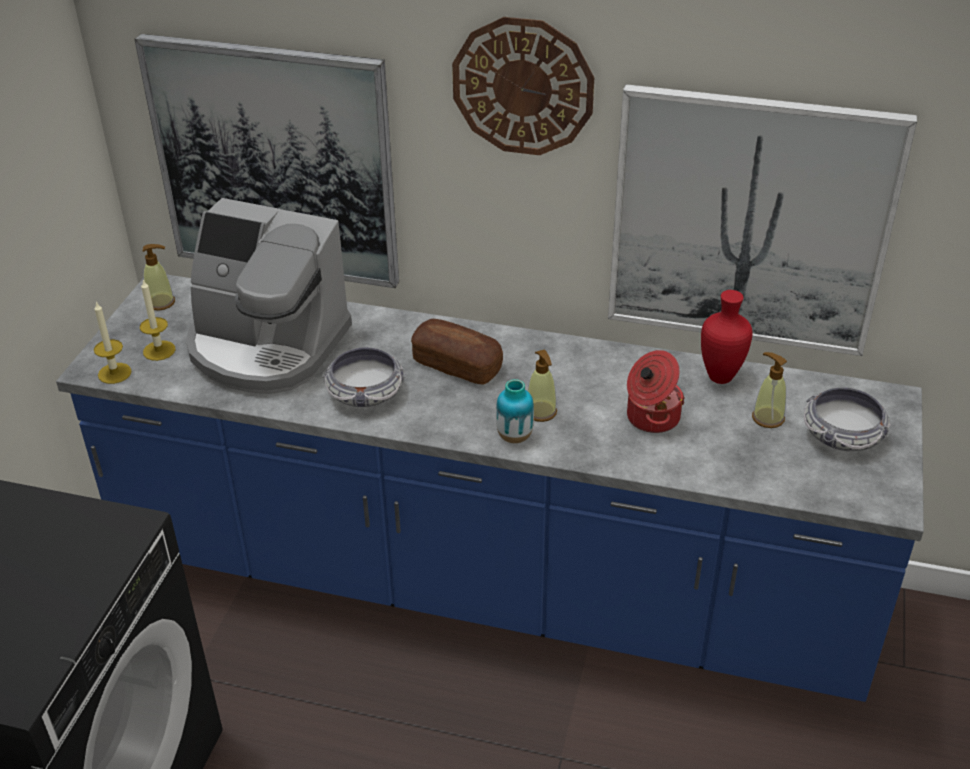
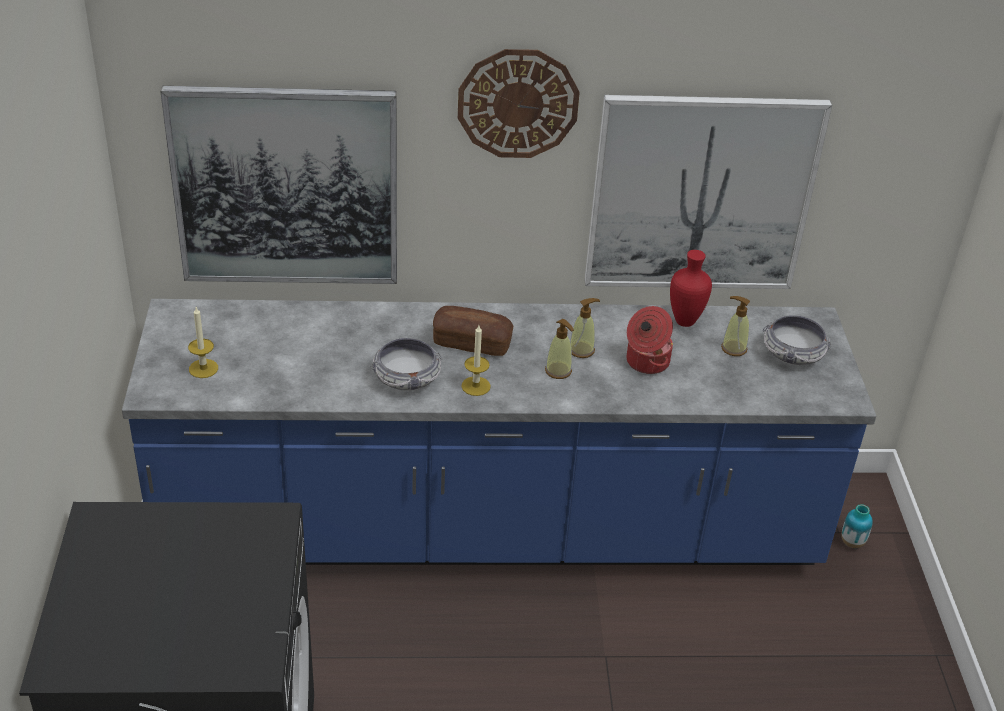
camera: 20 degrees left, 0 degrees up
(114, 373) = (173, 394): candle -> candle (475, 386)
(161, 302) = (180, 325): soap dispenser -> soap dispenser (581, 350)
(266, 347) = (300, 351): coffee machine -> none
(514, 437) = (547, 394): vase -> vase (852, 542)

